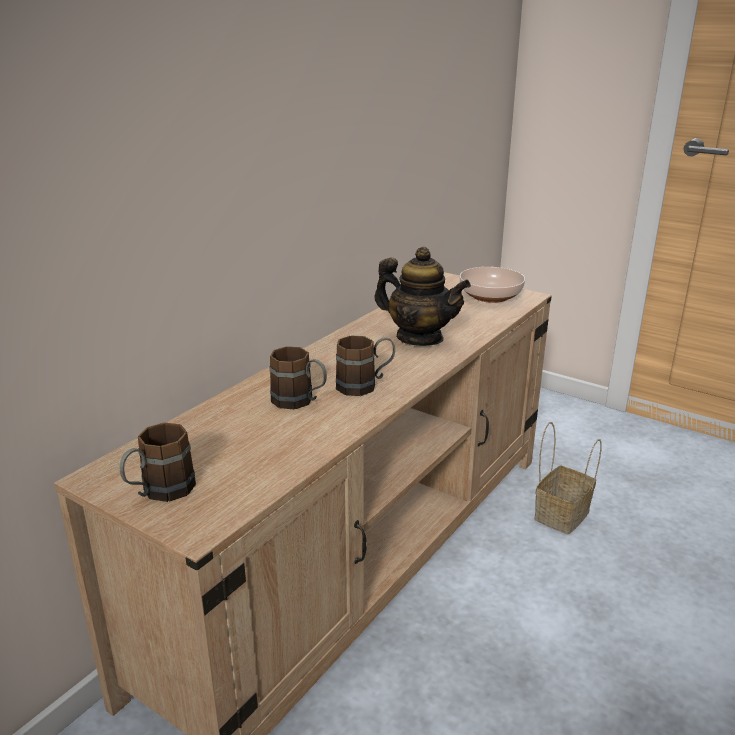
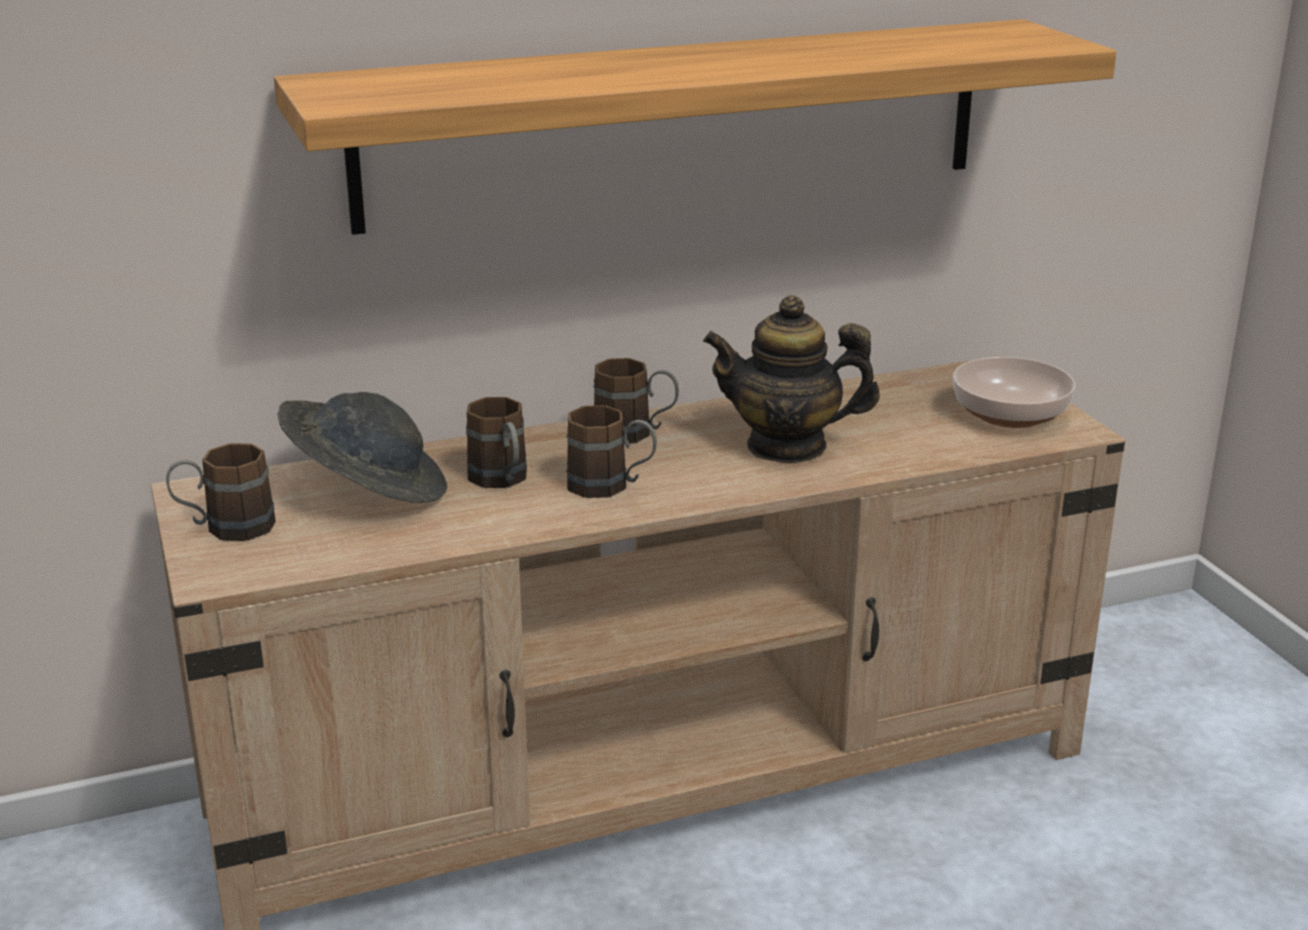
camera: 35 degrees right, 0 degrees up
(223, 434) = (367, 489): none -> grey hat
(318, 155) = (676, 123): none -> shelf
(334, 354) = (635, 434): none -> brown mug
(419, 338) = (787, 446): teapot -> teapot turned 120 degrees clockwise
(561, 514) = (1034, 848): basket -> none

